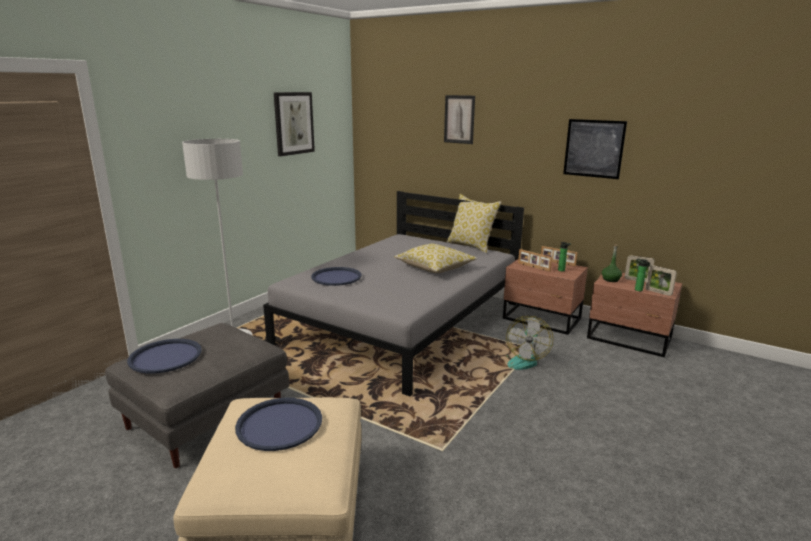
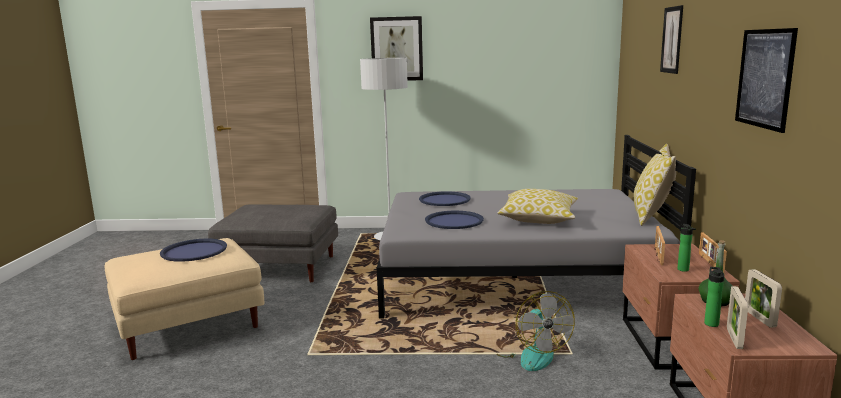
camera: 60 degrees right, 5 degrees down
(165, 357) = (259, 207): blue tray -> blue tray (454, 221)
(293, 123) = (518, 48): picture -> picture (397, 49)
(523, 360) = (532, 354): fan -> fan turned 90 degrees counterclockwise

